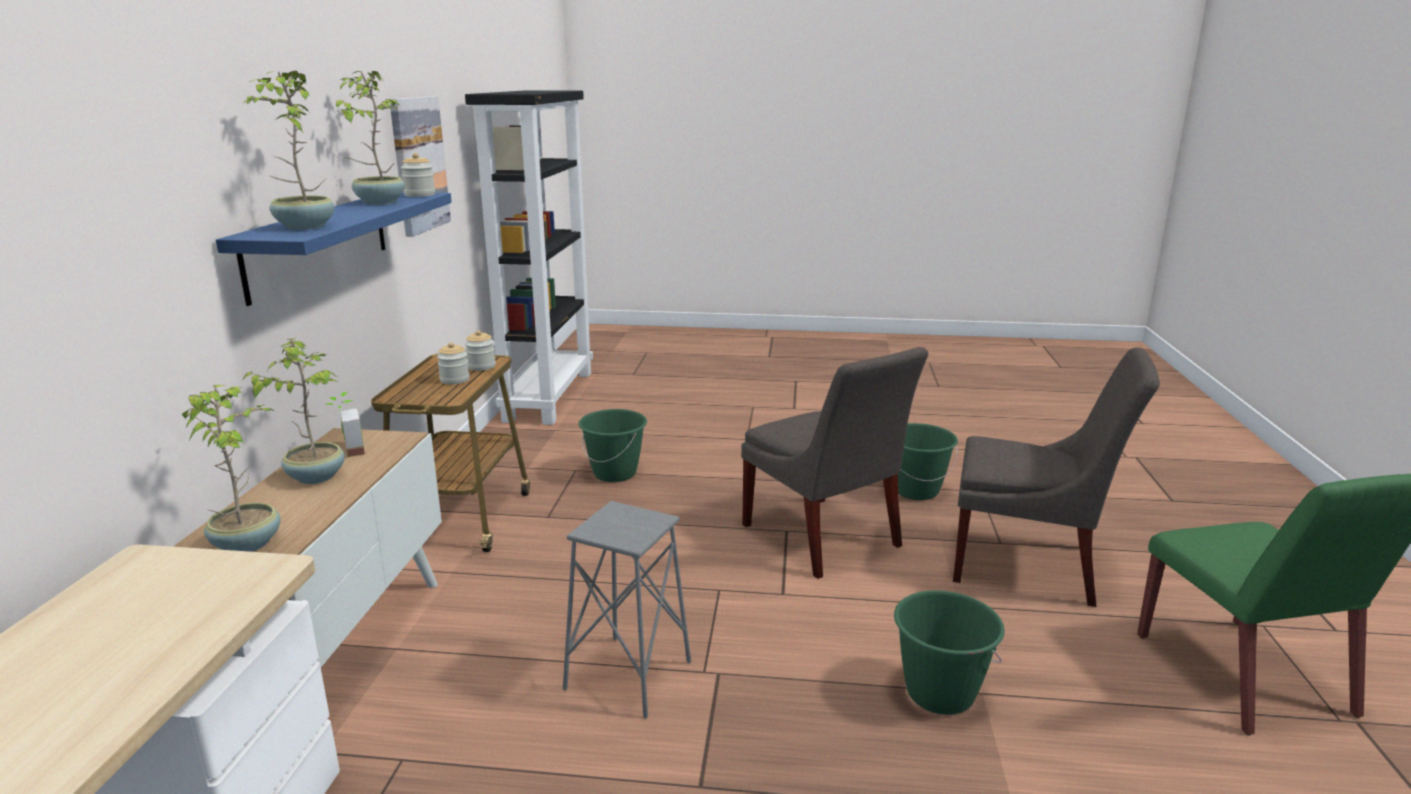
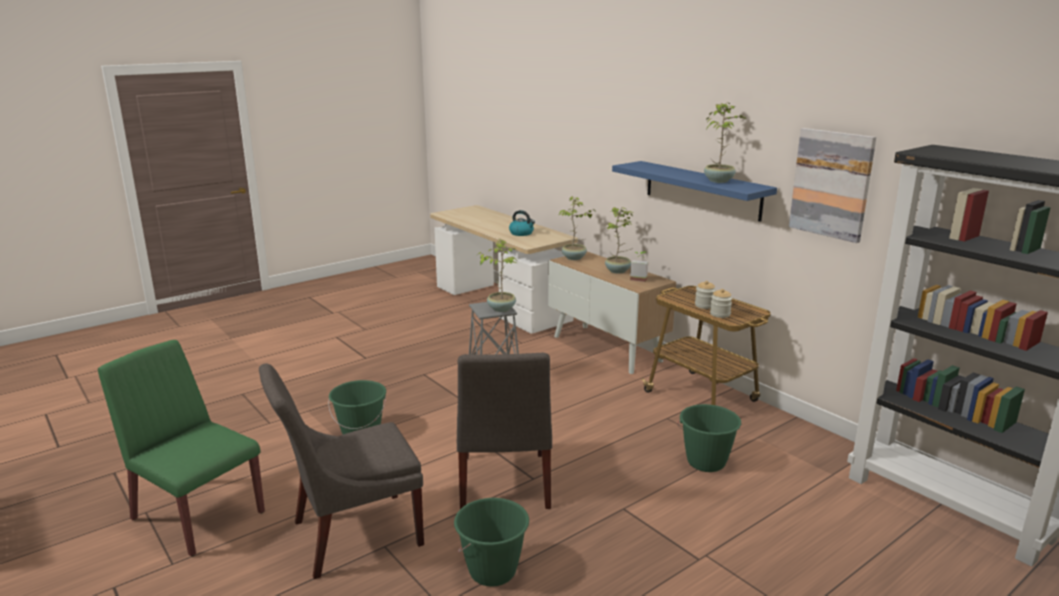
camera: 135 degrees right, 0 degrees up
(123, 636) = (522, 233): none -> kettle
(303, 227) = (649, 167): potted plant -> potted plant (501, 308)
(419, 195) = (743, 188): jar -> none
(824, 539) = (503, 484): grey chair -> grey chair turned 105 degrees counterclockwise

